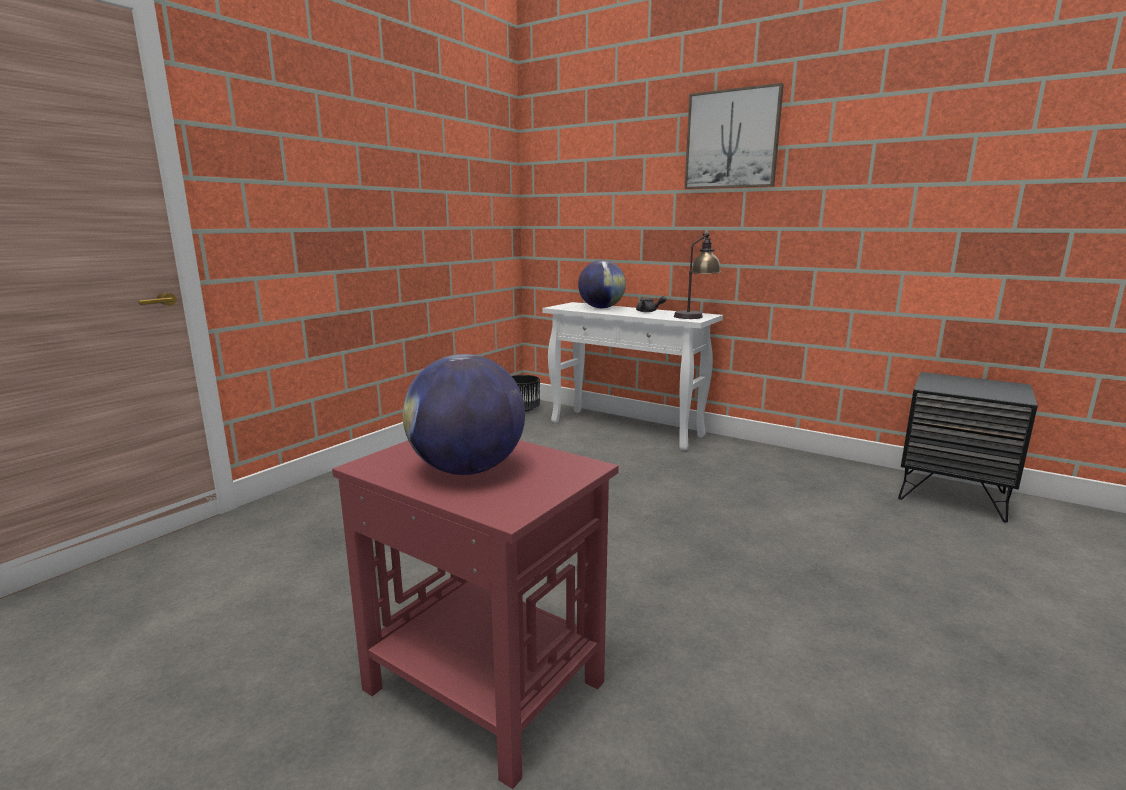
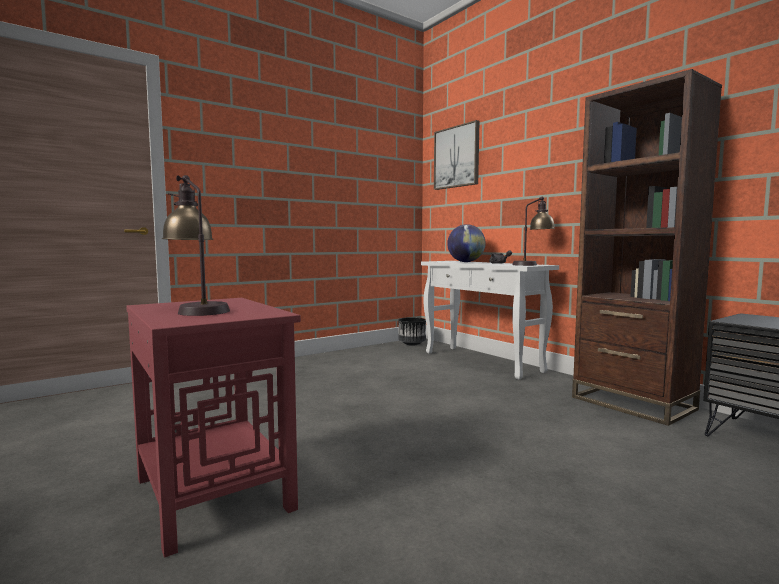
camera: 20 degrees right, 10 degrees down
(467, 470) = (197, 310): globe -> table lamp
(732, 139) = (564, 123): picture -> picture (456, 157)
(813, 468) = (632, 403): none -> brown bookcase

